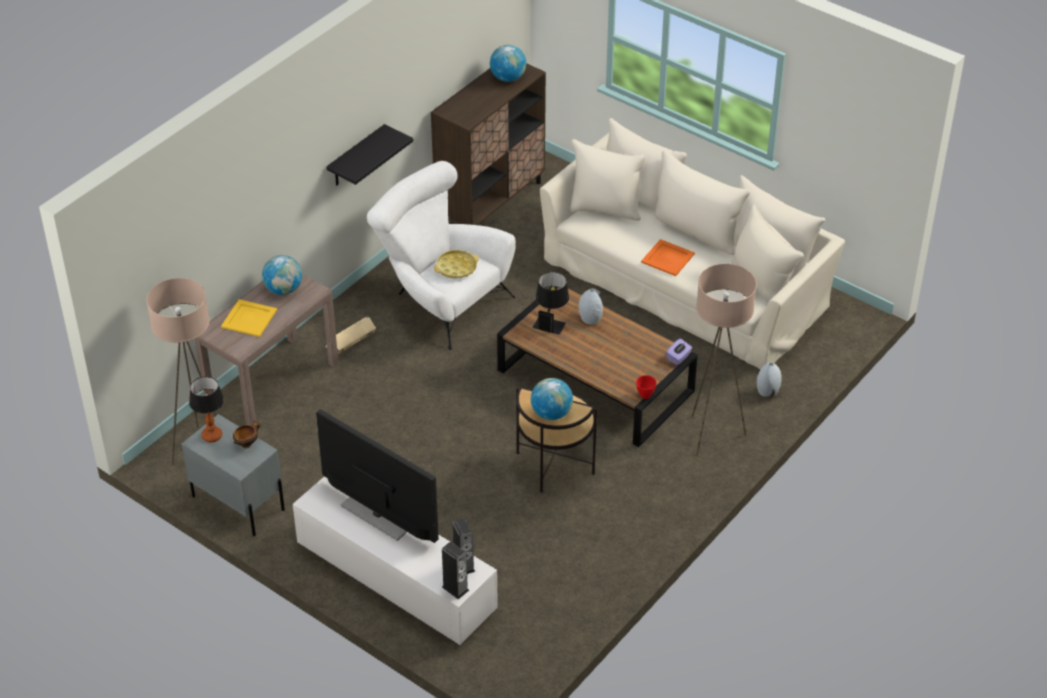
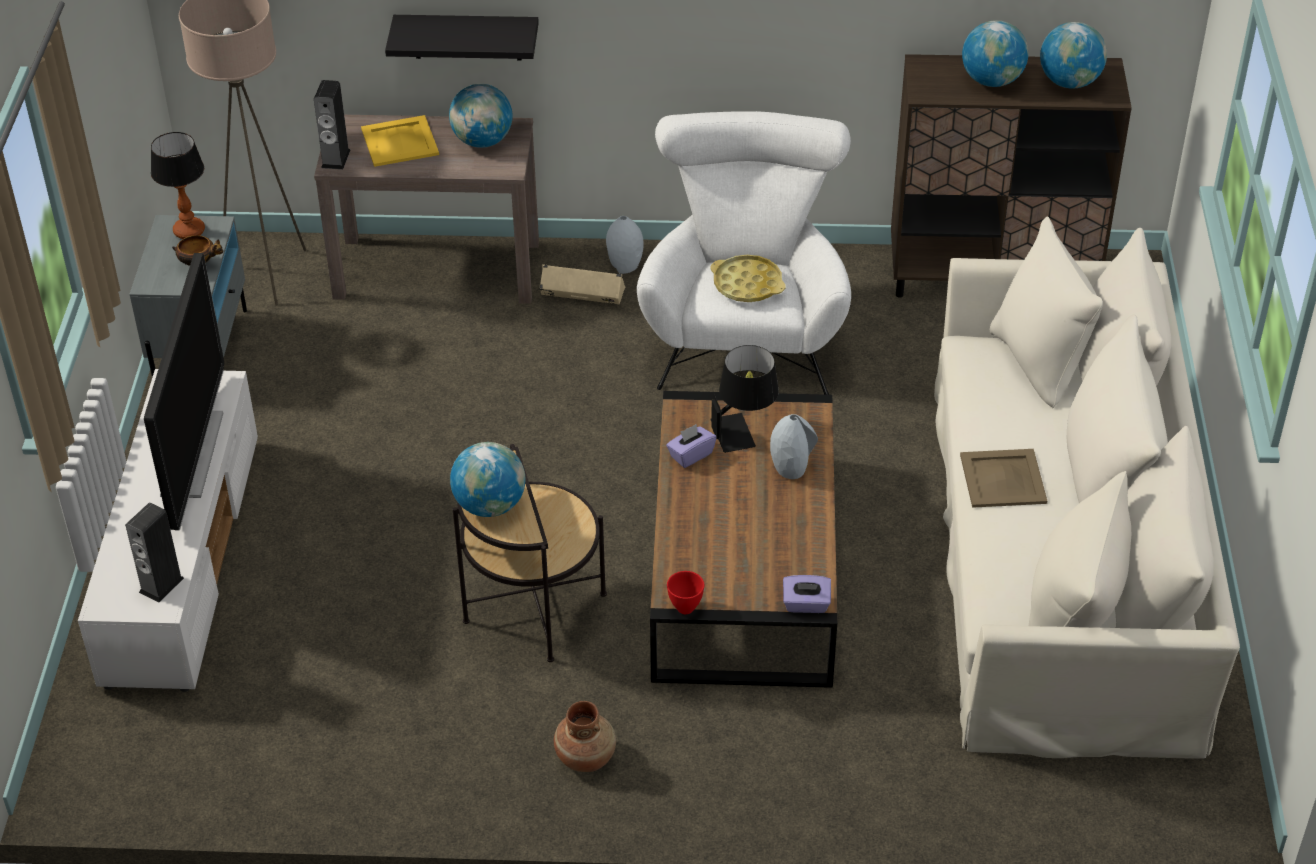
camera: 55 degrees right, 0 degrees up
(356, 157) = (722, 36): black shelf -> black shelf (467, 37)
(455, 588) = (111, 599): speaker -> speaker (335, 158)
(481, 98) = (992, 81): none -> globe
(550, 346) = (690, 455): none -> purple tissue box
(663, 490) = (585, 756): none -> brown vase
(668, 258) = (1003, 479): orange tray -> beige tray
(712, 435) = (757, 756): beige floor lamp -> none
(768, 392) = (921, 778): grey vase -> grey vase (624, 265)

